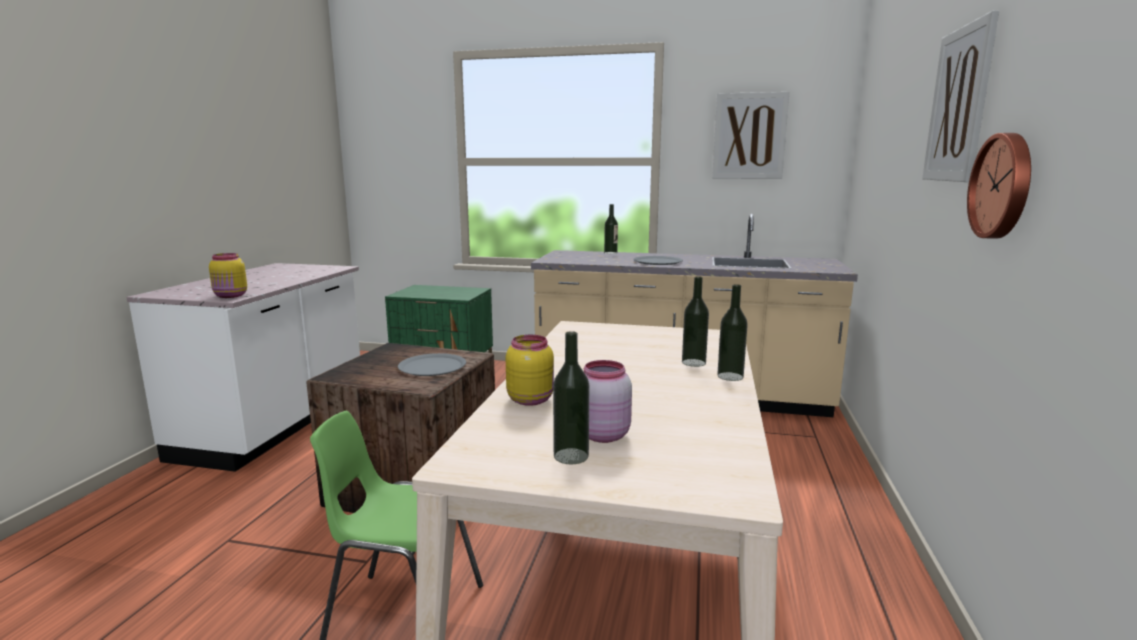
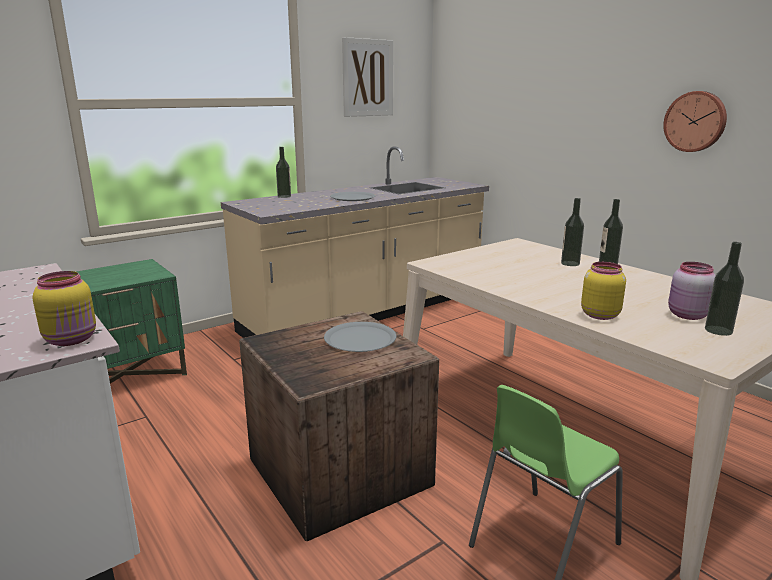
camera: 50 degrees left, 5 degrees up
(959, 105) = (624, 69): picture -> none

